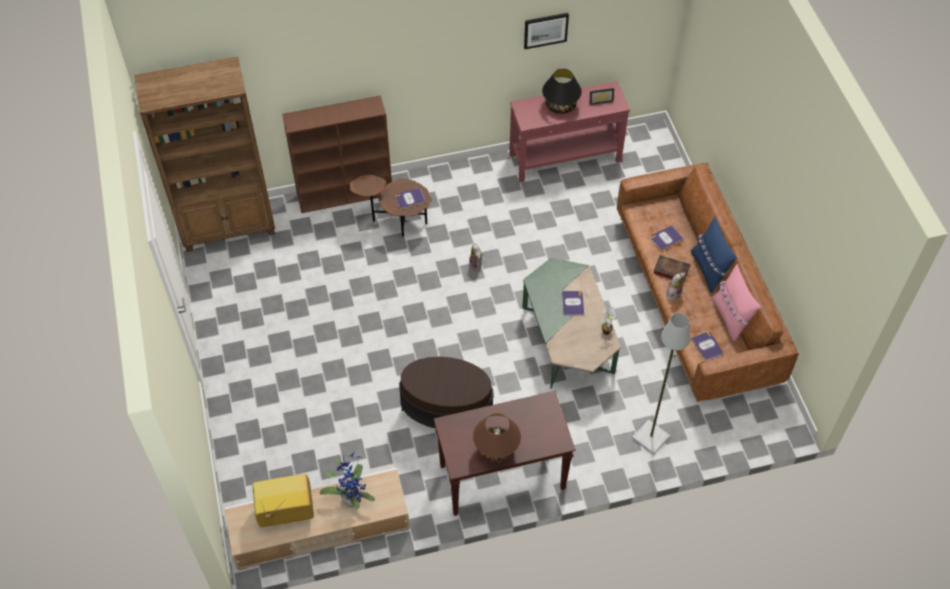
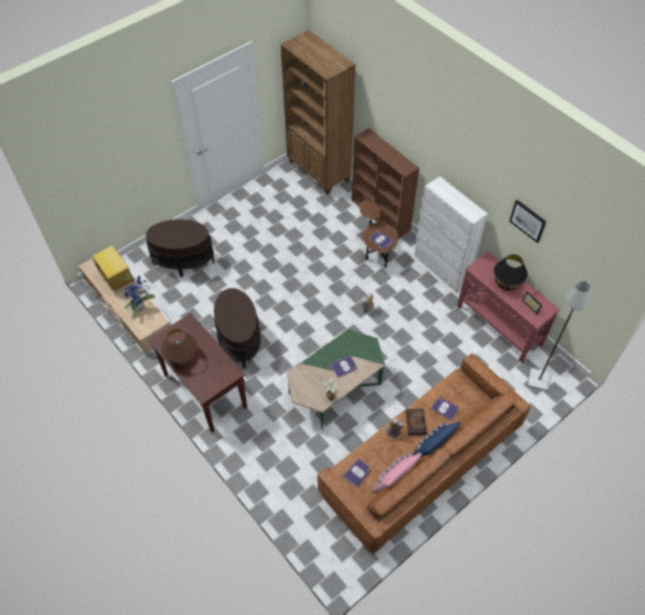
camera: 65 degrees right, 0 degrees up
(281, 434) = (184, 261): none -> brown side table
(461, 173) = (441, 269): none -> white cabinet
(651, 437) = (280, 474): grey floor lamp -> grey floor lamp (539, 380)

